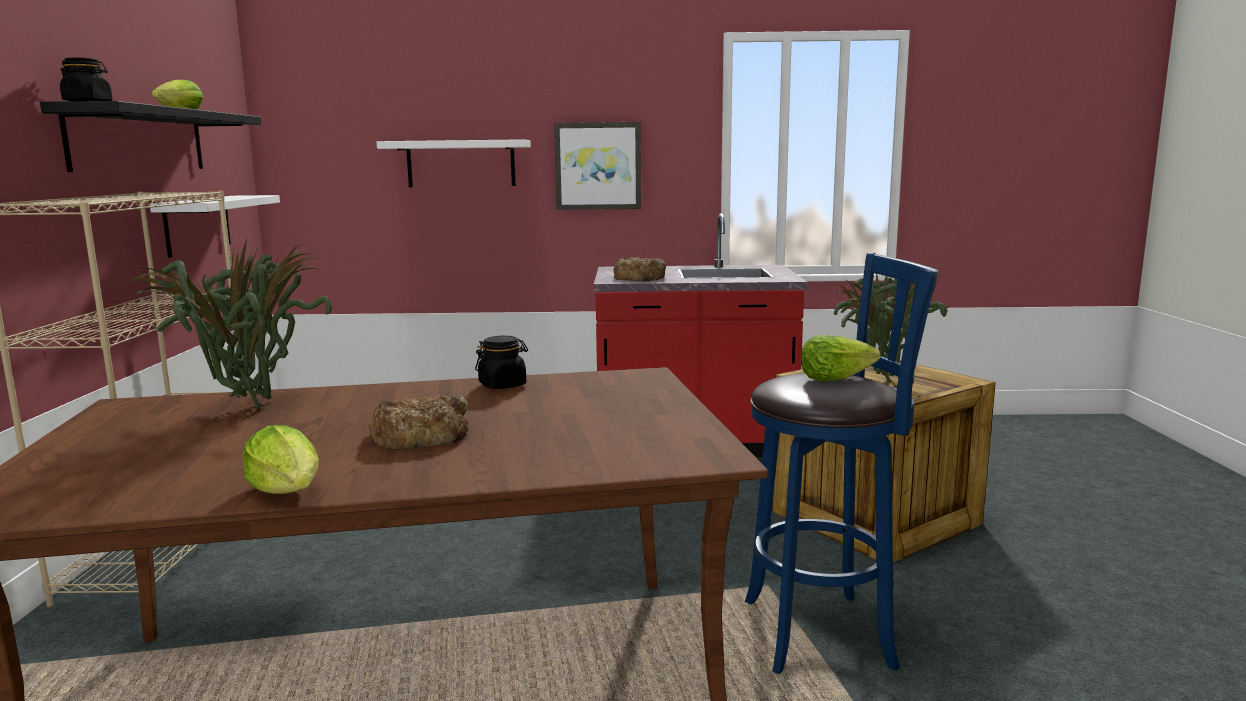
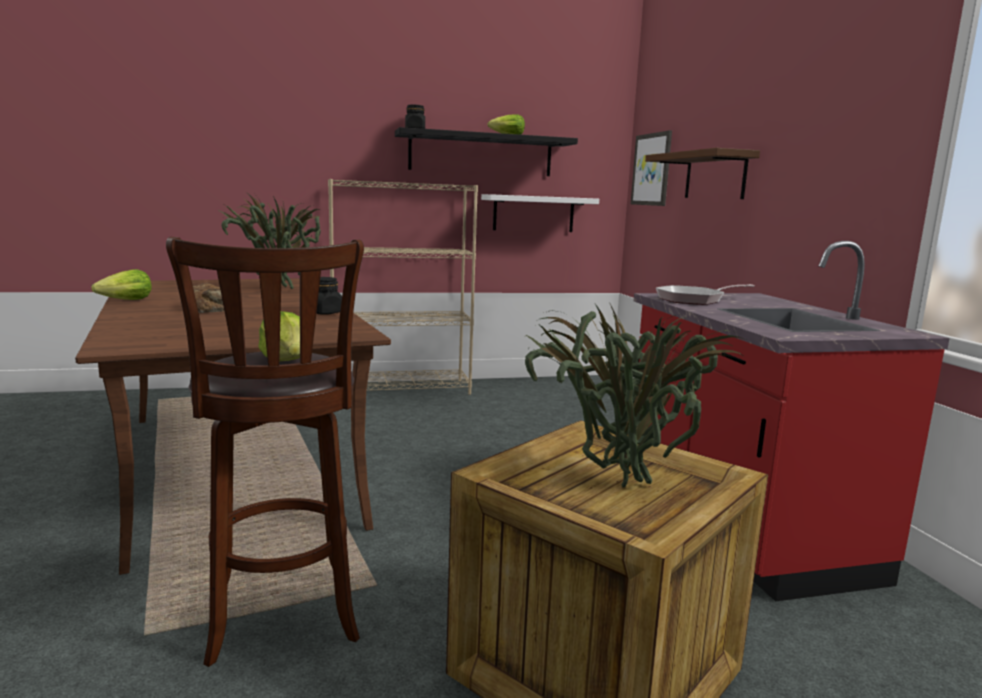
camera: 75 degrees right, 0 degrees up
(461, 163) = (715, 176): white shelf -> brown shelf
(598, 166) = (806, 178): picture -> picture (652, 169)
(639, 278) = (694, 300): bread -> frying pan
(826, 632) = (283, 621): blue stool -> brown stool

